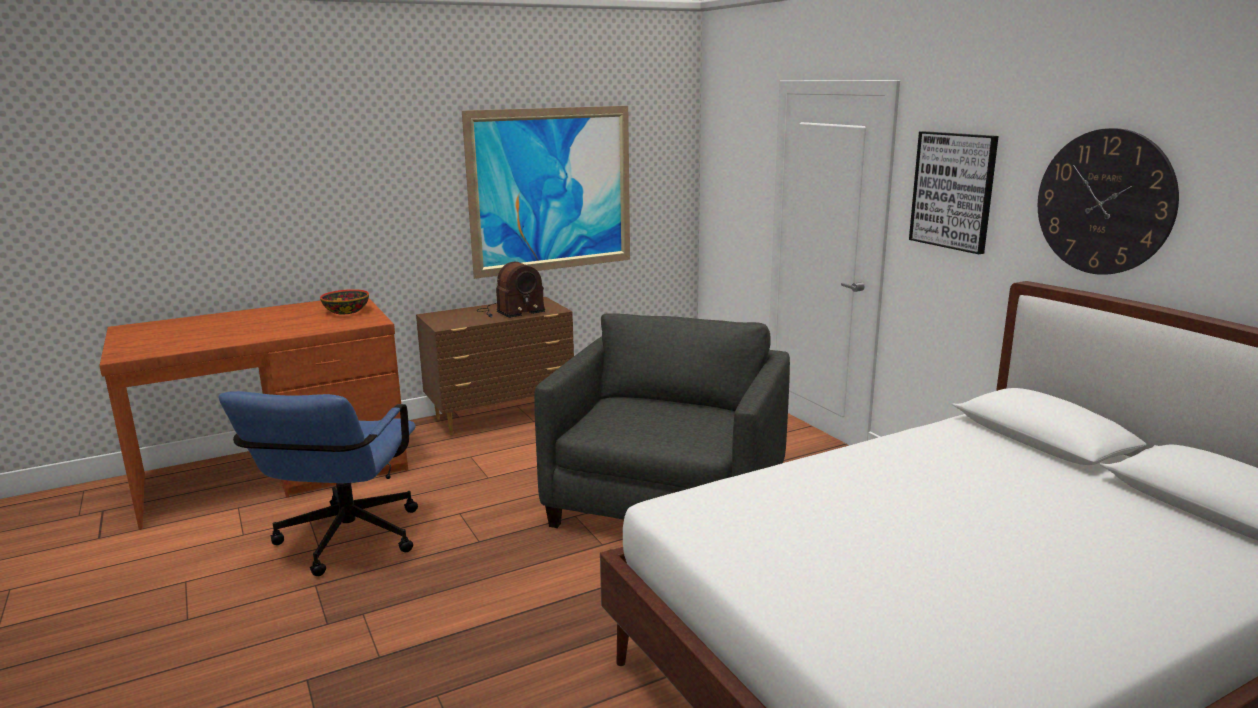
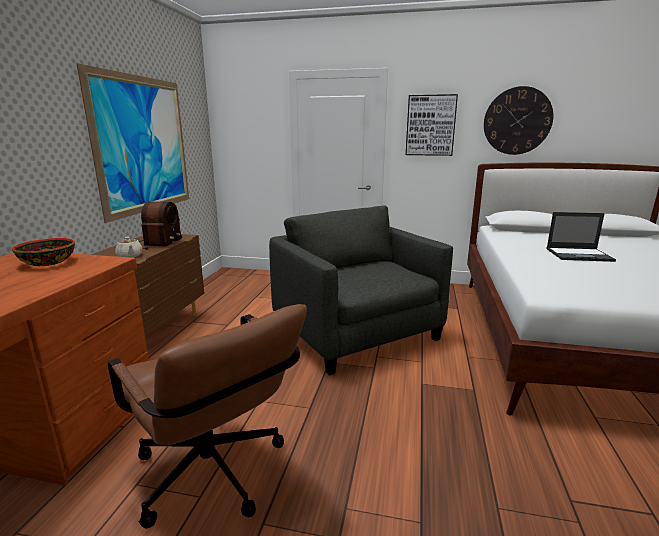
camera: 50 degrees left, 0 degrees up
(343, 544) = (216, 478): blue office chair -> brown office chair
(463, 320) = (130, 256): none -> beige teapot
(930, 501) = (579, 255): none -> laptop

